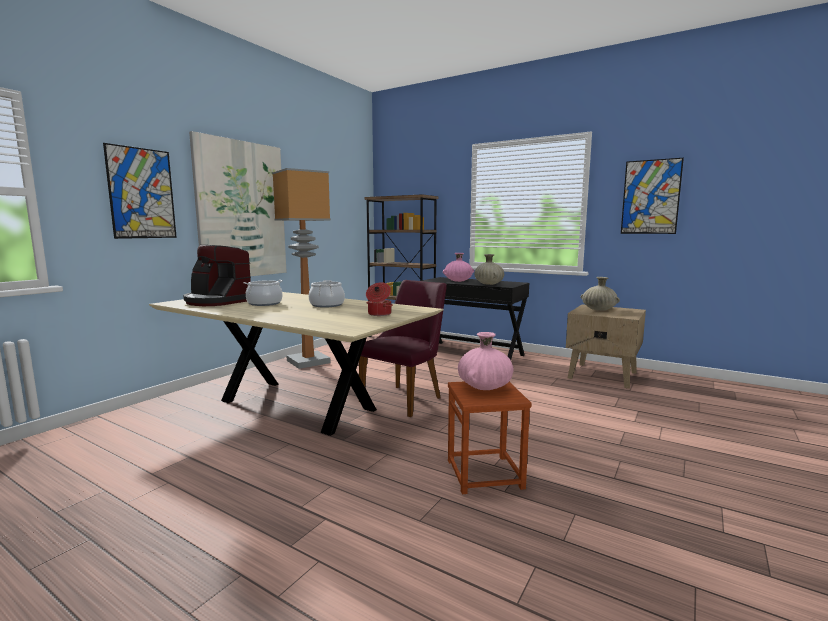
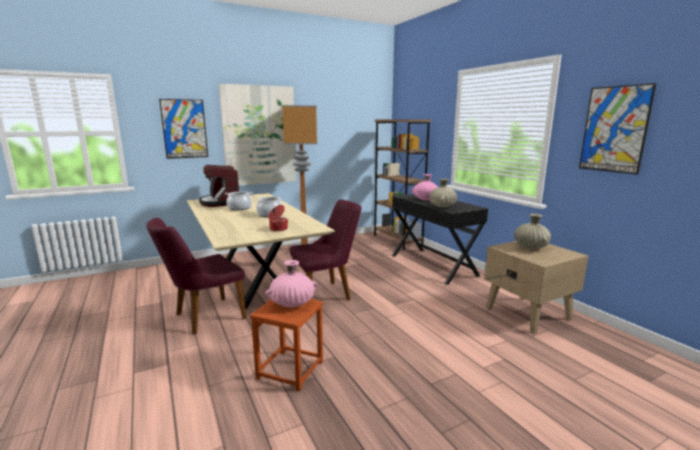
camera: 30 degrees right, 5 degrees up
(289, 456) = (203, 317): none -> purple chair

